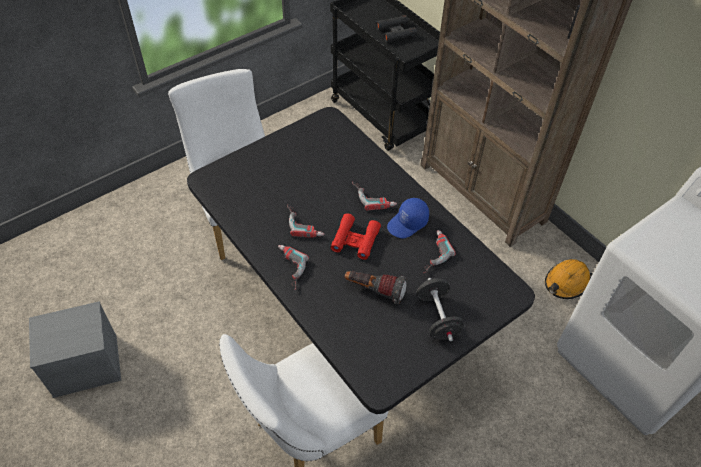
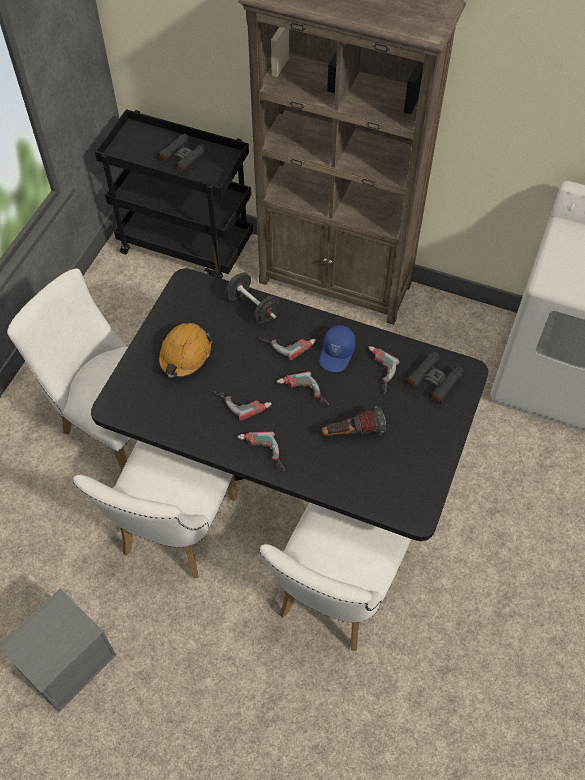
camera: 30 degrees left, 5 degrees up
(226, 314) = (173, 532): none -> white chair
(355, 240) = (302, 394): red binoculars -> power drill
(438, 317) = (422, 427): black dumbbell -> black dumbbell (252, 307)
(477, 284) = (434, 380): none -> black binoculars
(566, 283) = (462, 334): orange hard hat -> orange hard hat (185, 356)

